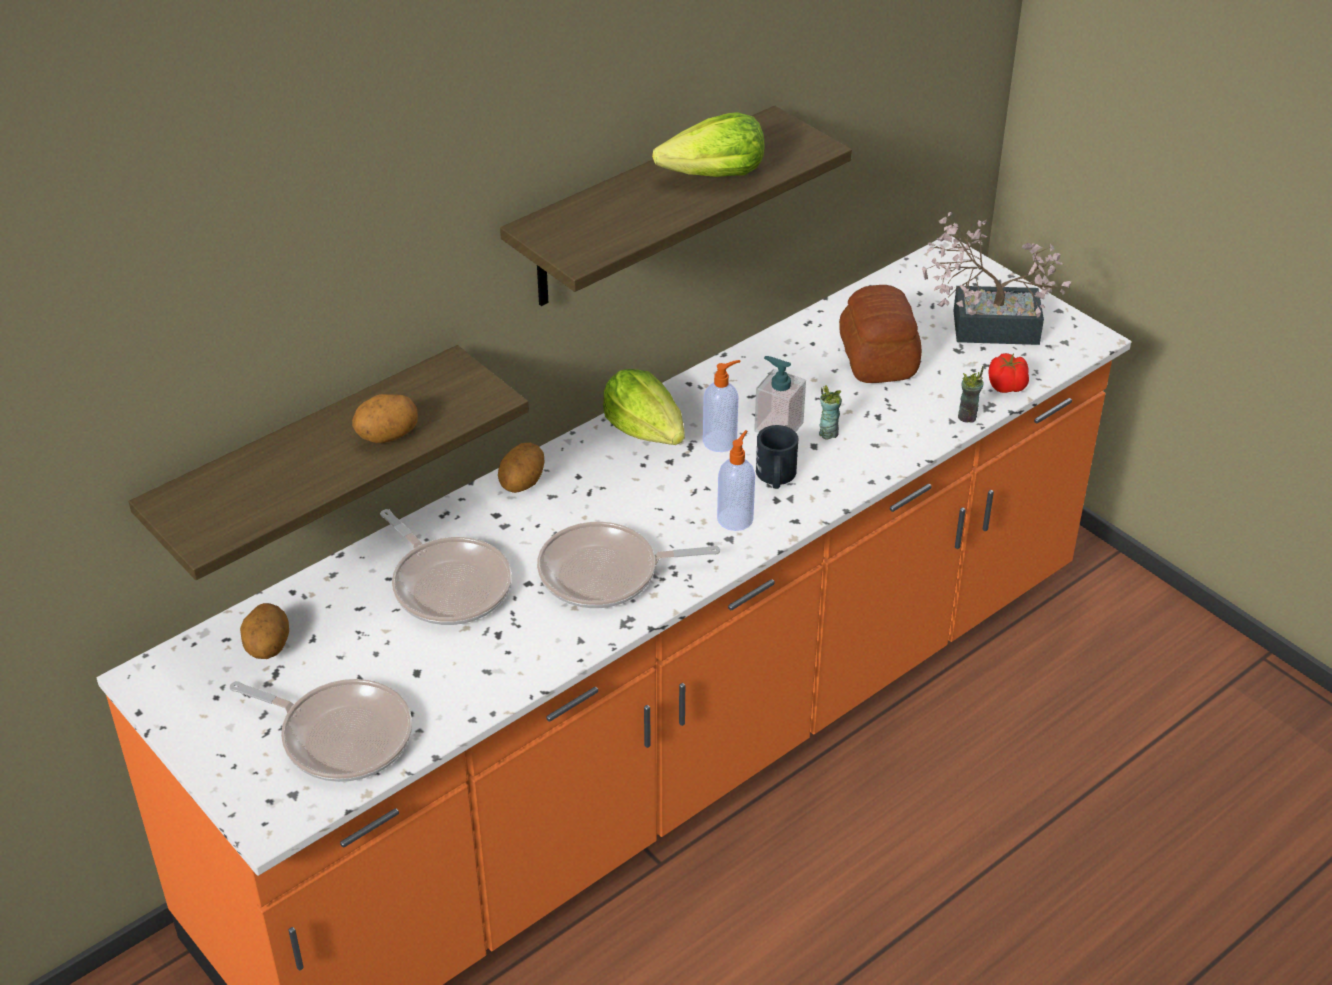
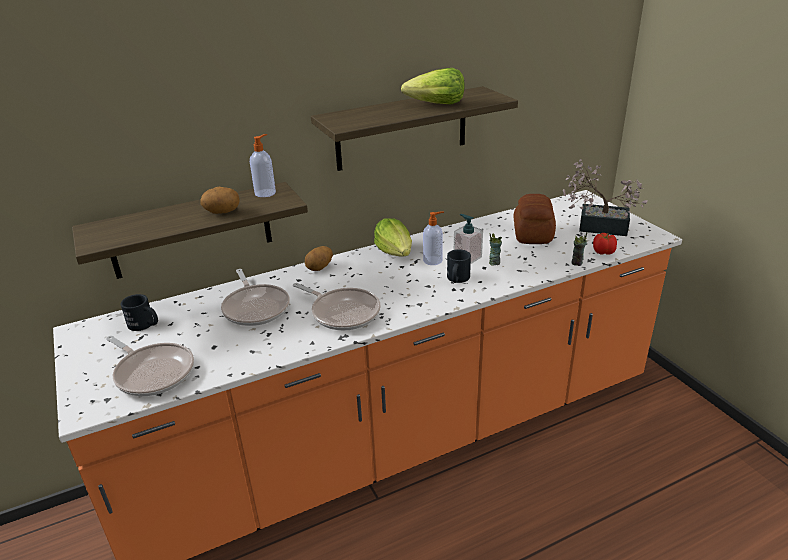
camera: 15 degrees right, 10 degrees down
(267, 648) = (145, 325): potato -> black mug
(606, 574) = (343, 312): frying pan -> frying pan turned 150 degrees counterclockwise
(735, 518) = (427, 295): soap dispenser -> soap dispenser (266, 193)

